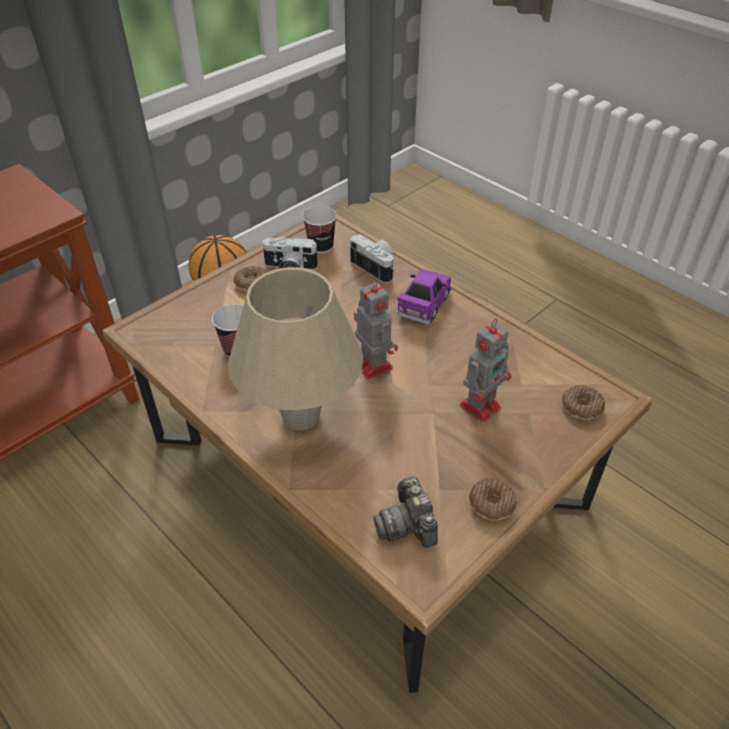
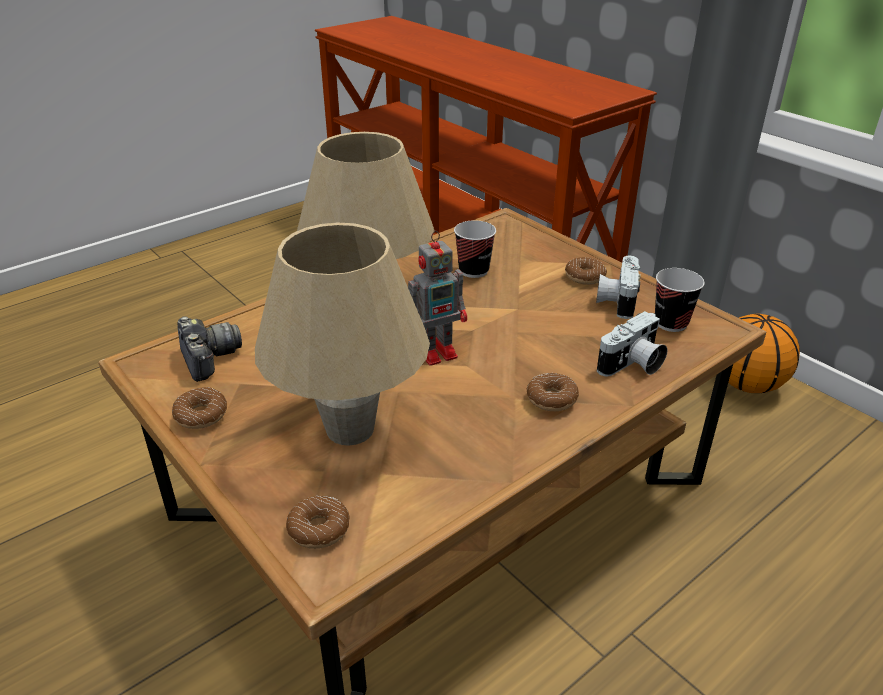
camera: 95 degrees right, 10 degrees down
(407, 524) = (208, 359): camera -> camera turned 75 degrees clockwise
(424, 304) = (551, 399): purple toy car -> donut
(481, 405) = (350, 429): toy robot -> beige table lamp

